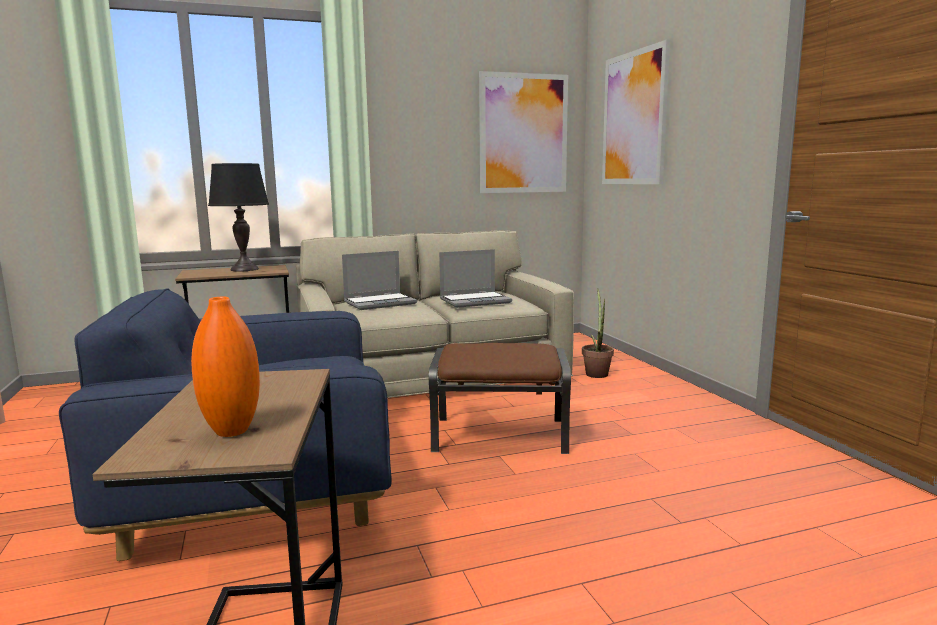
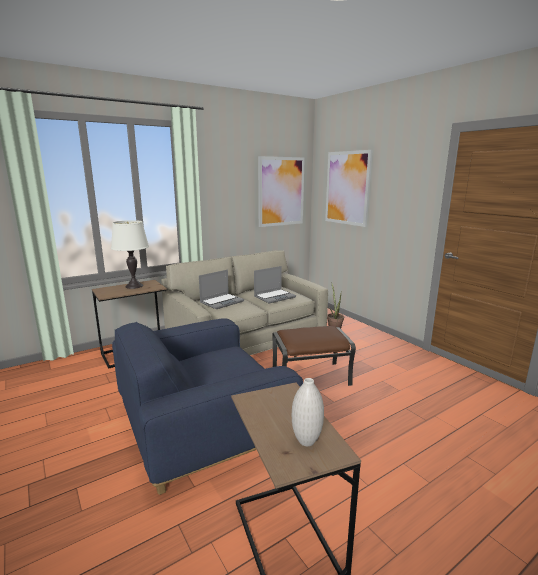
camera: 15 degrees left, 5 degrees up
(231, 431) = (306, 441): orange vase -> white vase
(244, 269) = (134, 286): black table lamp -> white table lamp

